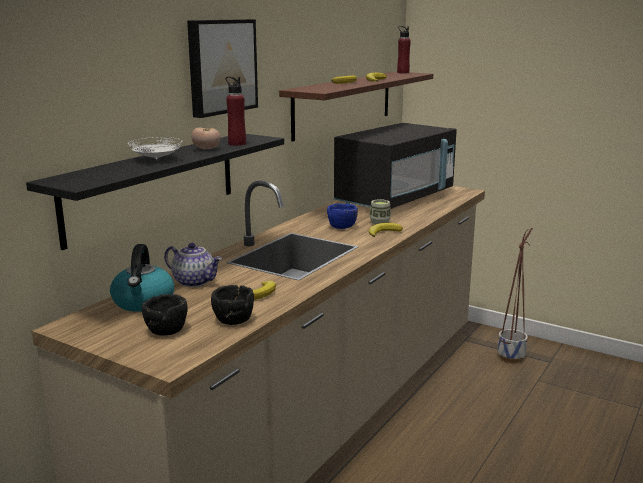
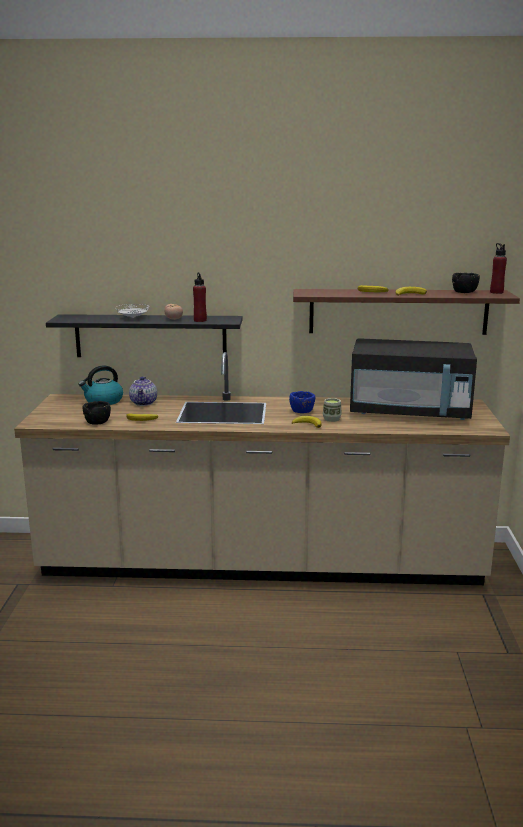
camera: 60 degrees right, 0 degrees up
(166, 330) = (71, 414): black bowl -> black bowl (464, 292)
(220, 66) = (222, 264): picture -> none
(510, 357) = (484, 627): planter -> none

